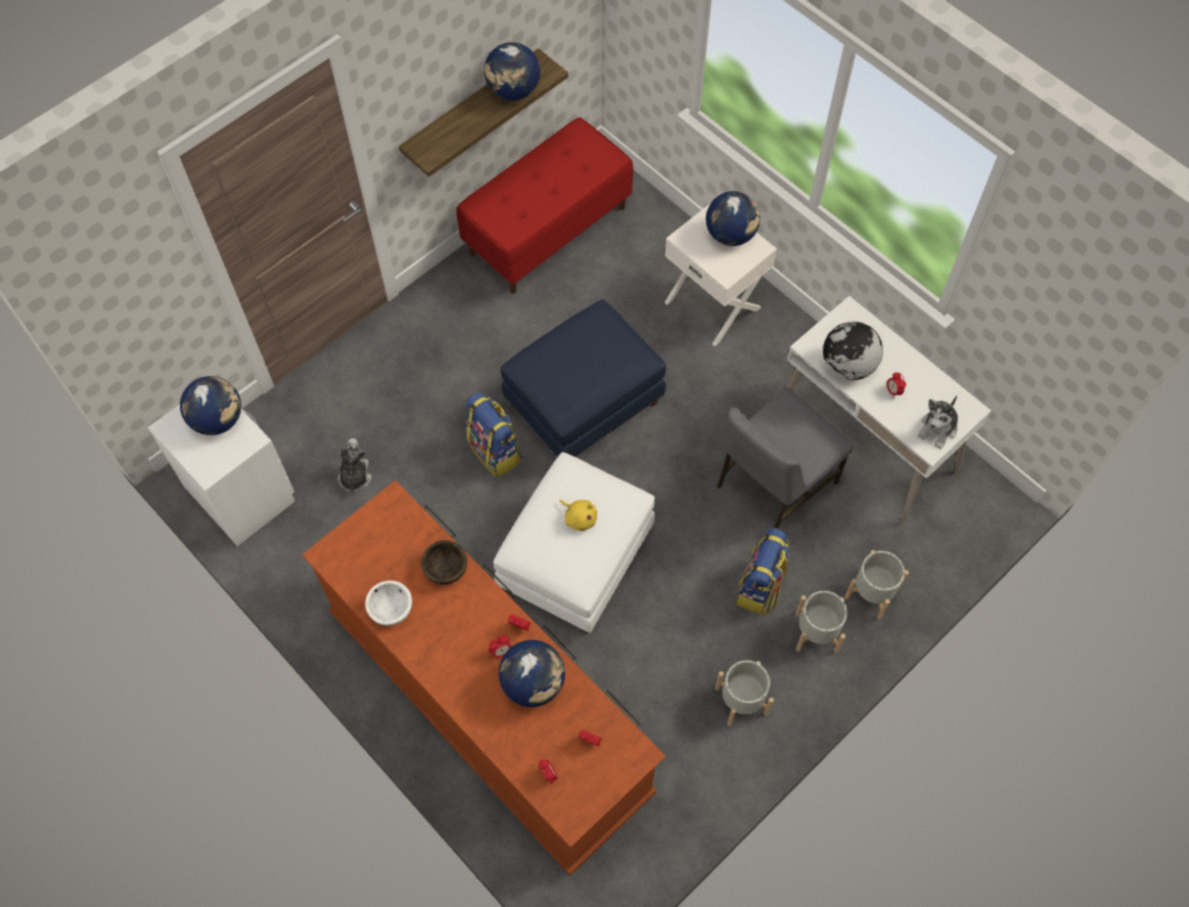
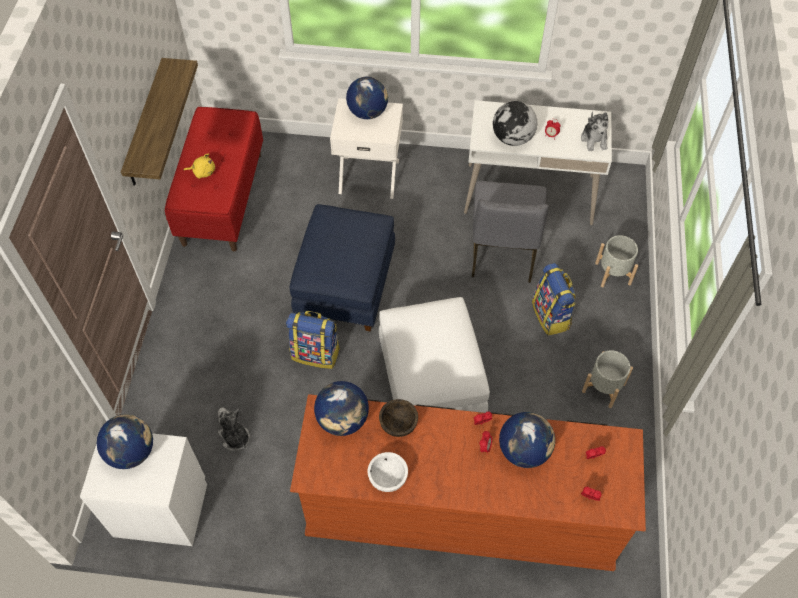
camera: 40 degrees left, 5 degrees down
(513, 91) = (170, 92): globe -> globe (343, 420)
(579, 518) = (433, 340): yellow plush toy -> yellow plush toy (203, 172)
(816, 632) = (605, 317): grey planter -> none

